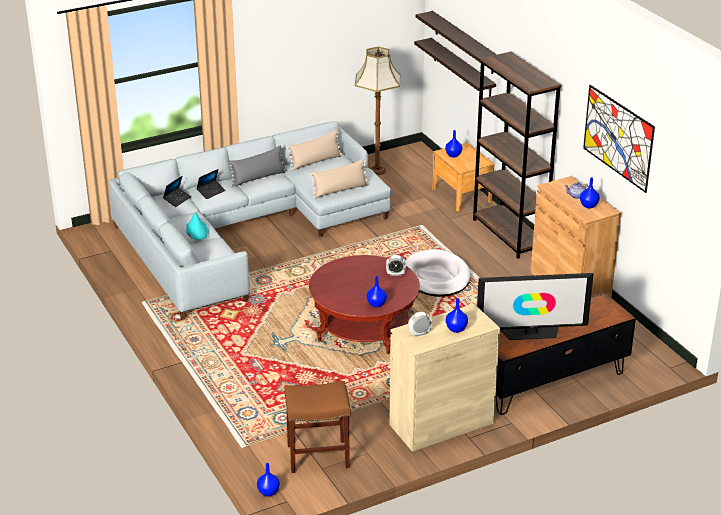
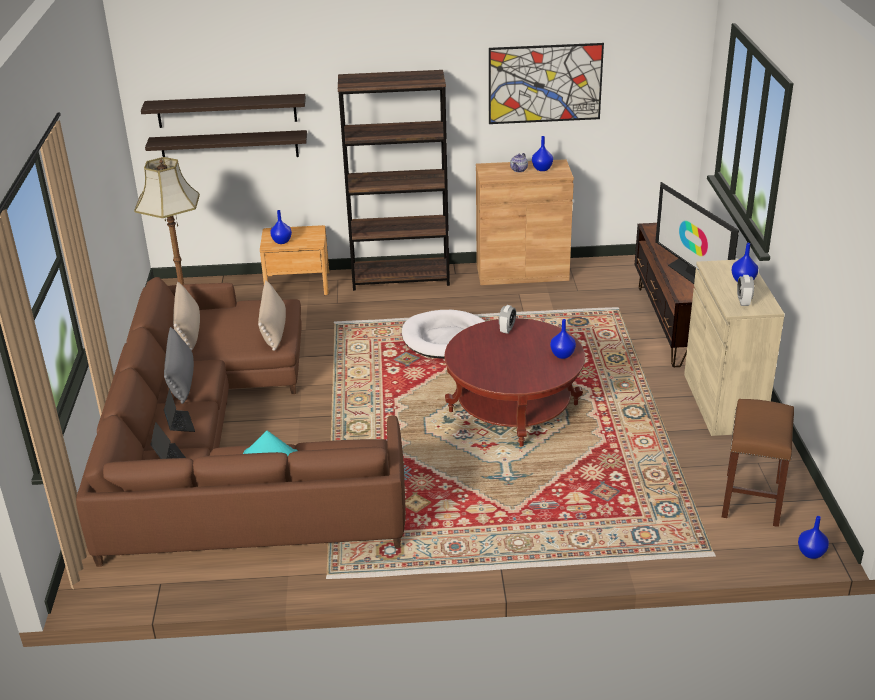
camera: 65 degrees left, 0 degrees up
(243, 230) = (224, 448): grey sofa -> brown sofa
(531, 333) = (692, 274): television -> television turned 135 degrees clockwise

